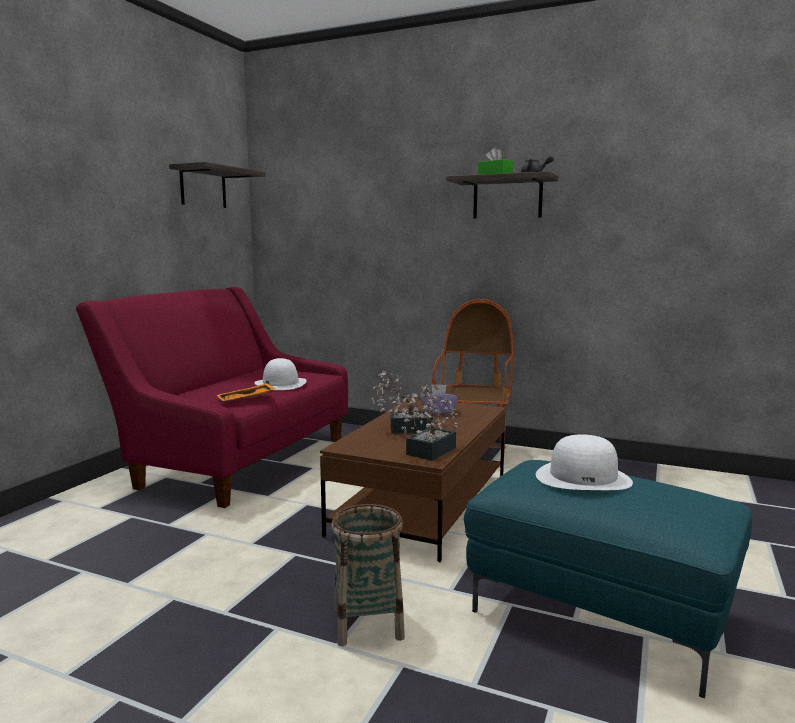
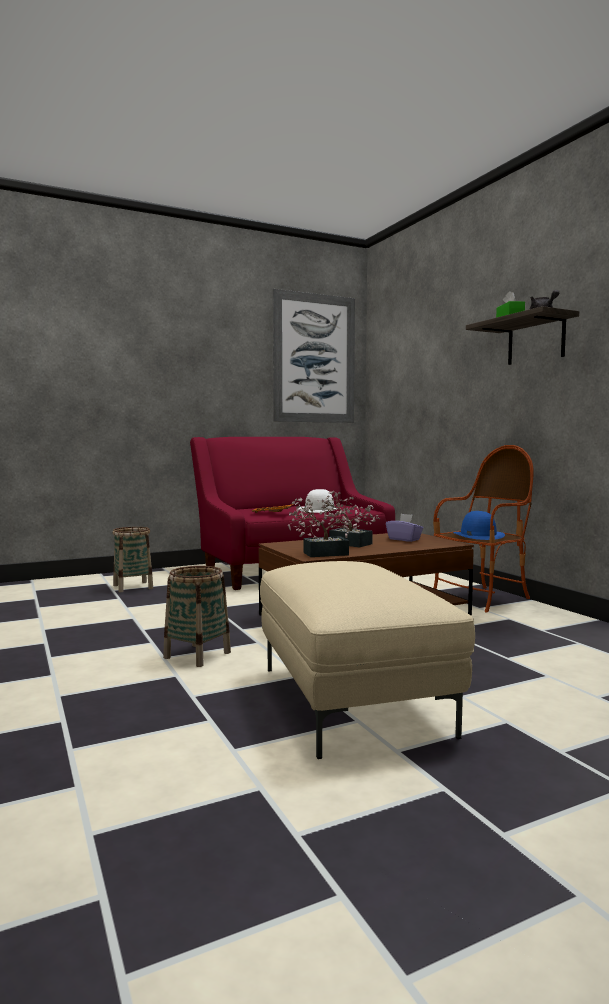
camera: 40 degrees right, 5 degrees down
(68, 544) = (133, 587): none -> basket
(203, 187) = (314, 358): shelf -> picture
(472, 393) = (478, 535): none -> blue hat
(583, 477) = (345, 567): white hat -> none
(601, 612) = (354, 700): turquoise ottoman -> beige ottoman

